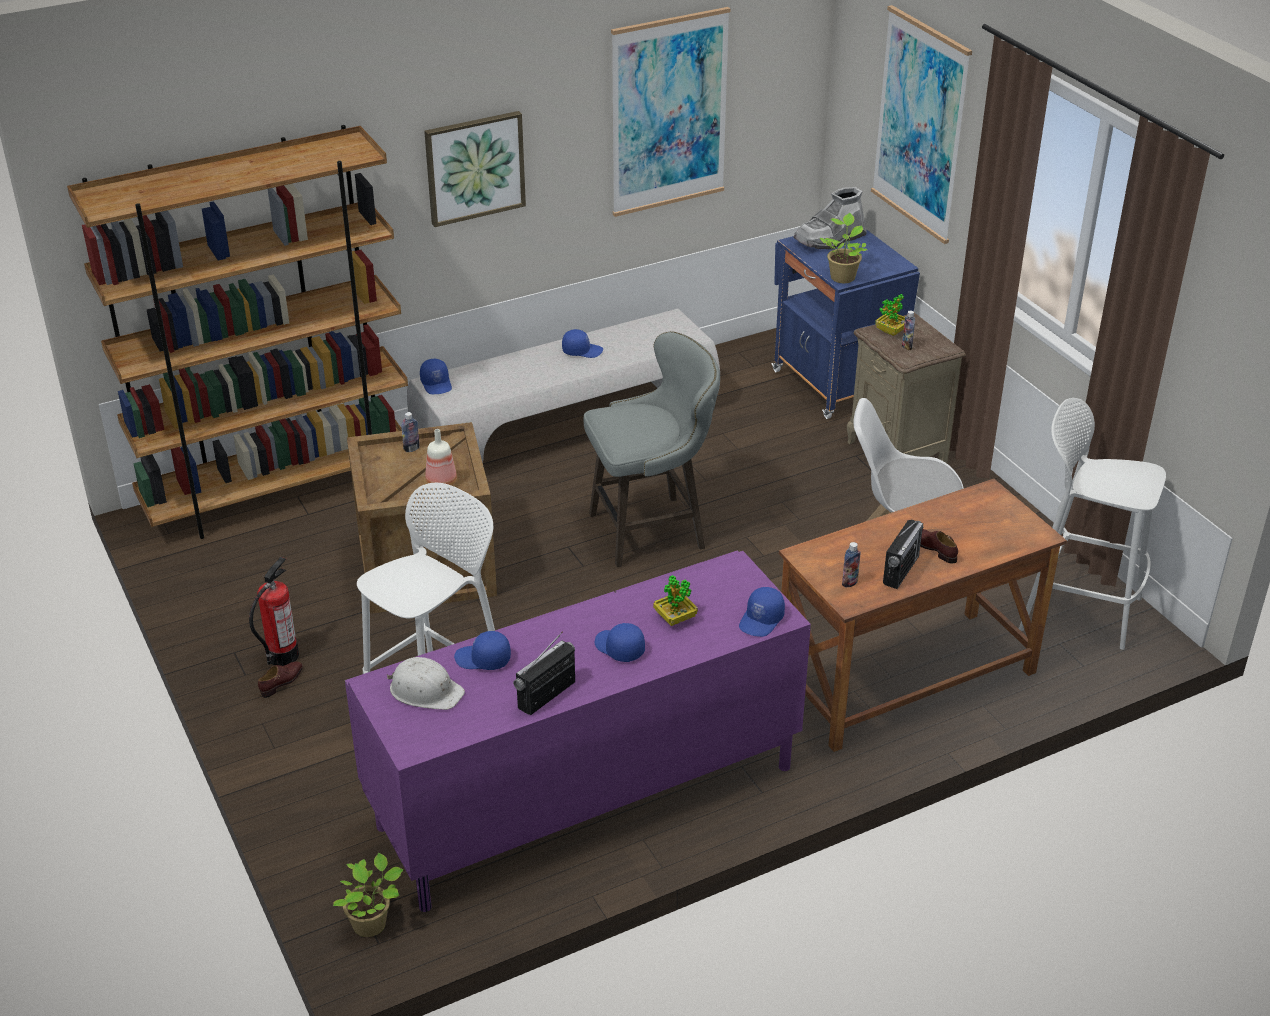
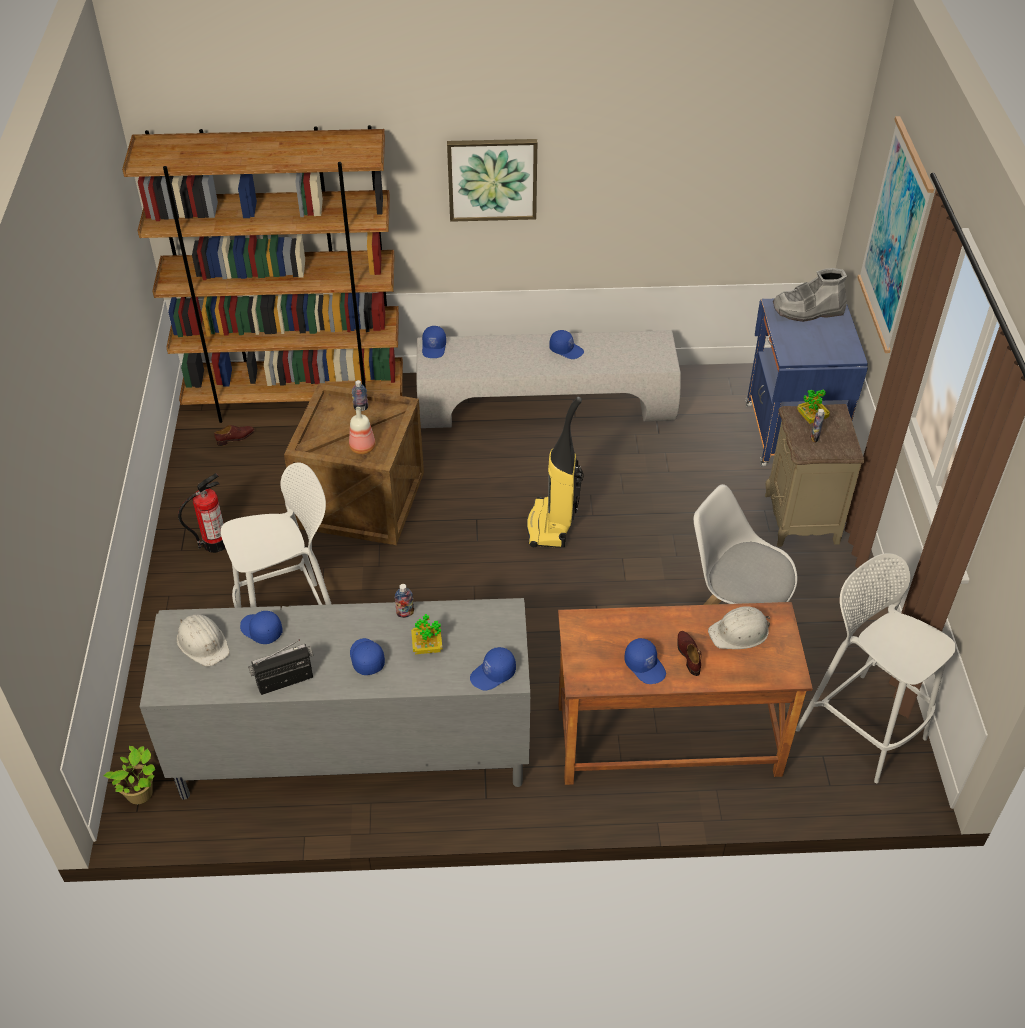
camera: 25 degrees right, 10 degrees up
(282, 682) = (202, 565): brown shoe -> brown shoe (235, 438)
(584, 792) = (353, 744): purple cabinet -> grey cabinet
(652, 530) = (551, 526): grey stool -> vacuum cleaner
(669, 112) = (685, 164): picture -> none
(842, 276) = (792, 353): potted plant -> none
(849, 582) = (594, 662): bottle -> bottle (405, 613)
(901, 570) = (645, 666): radio -> blue cap
(967, 516) = (740, 632): none -> white hard hat

